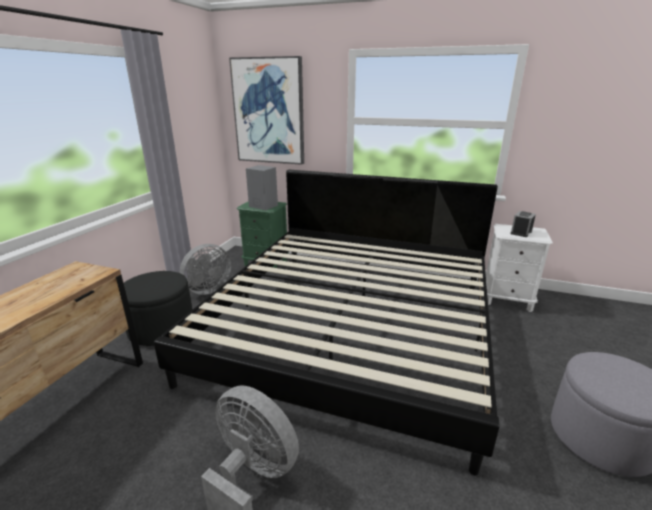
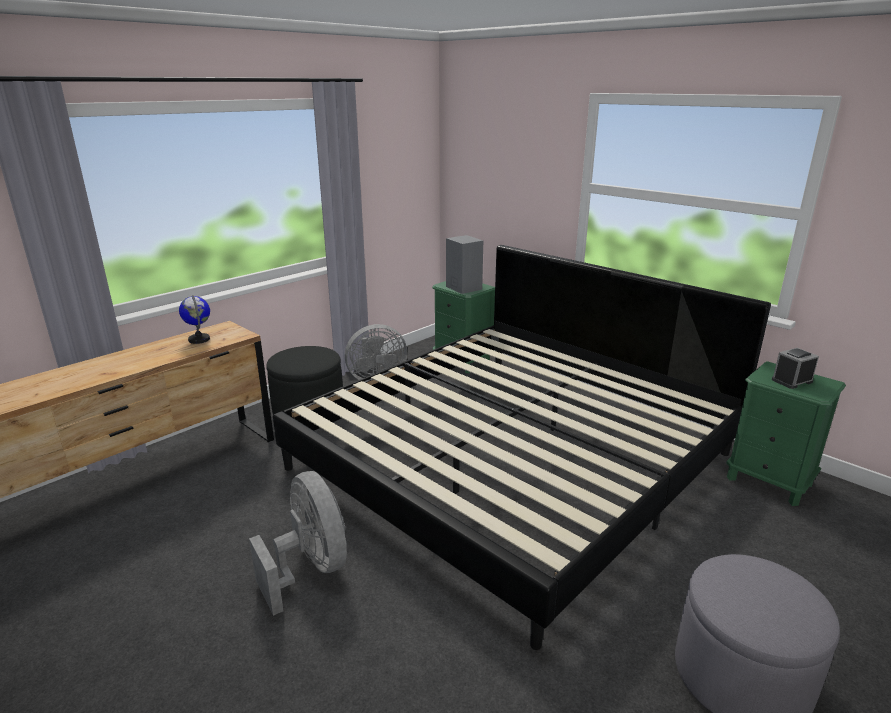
camera: 25 degrees right, 0 degrees up
(53, 285) = (199, 339): none -> globe
(269, 112) = (491, 167): picture -> none
(507, 300) = (769, 481): white nightstand -> green nightstand

